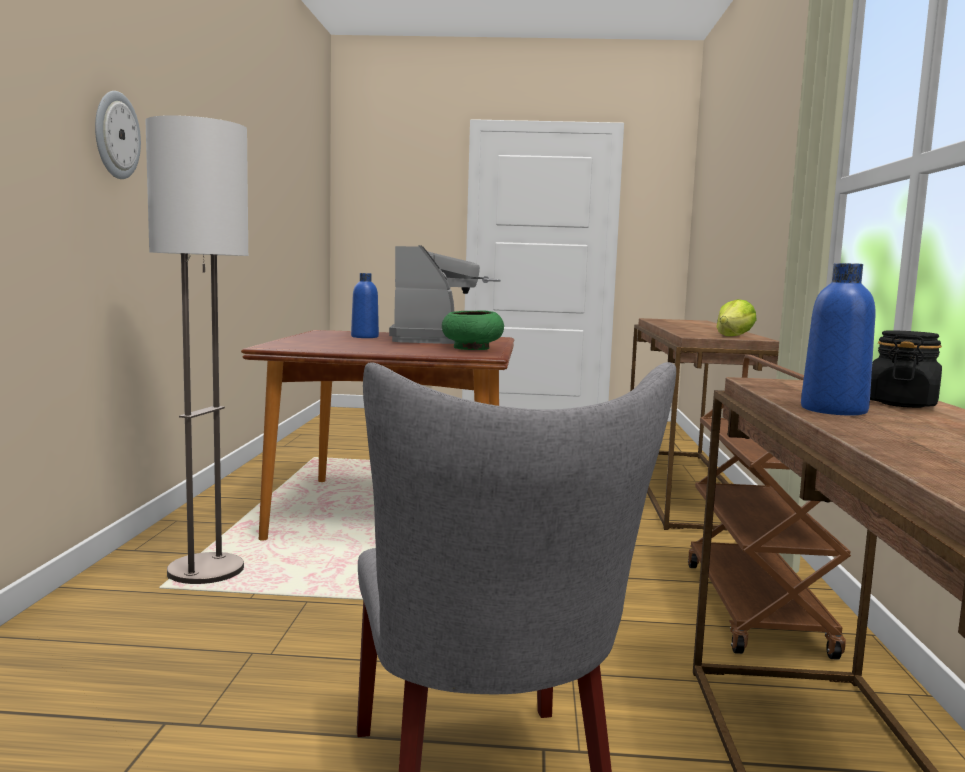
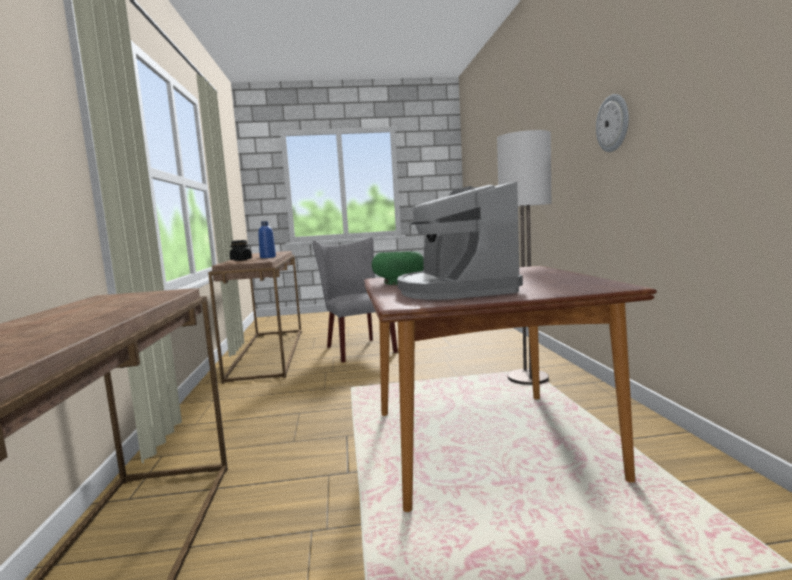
camera: 170 degrees right, 0 degrees up
(364, 337) = (531, 283): blue bottle -> none
(734, 336) = (121, 296): lettuce -> none
(756, 609) = (227, 406): brown cart -> none

